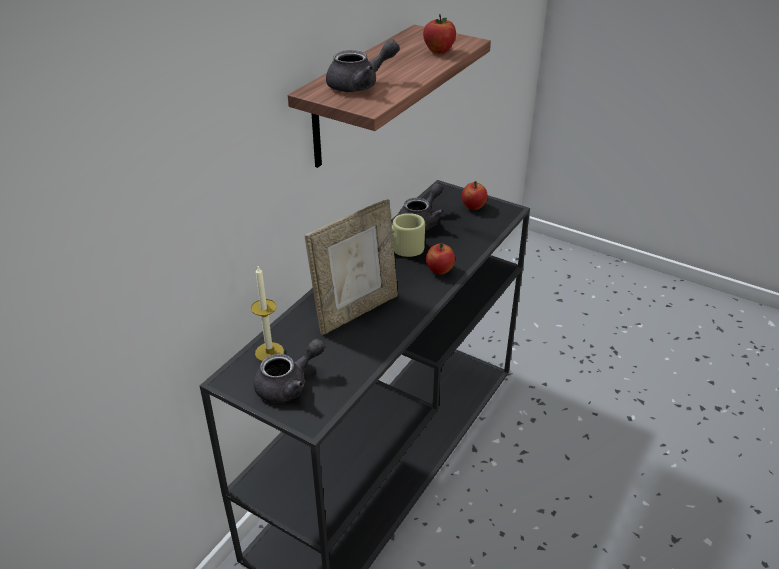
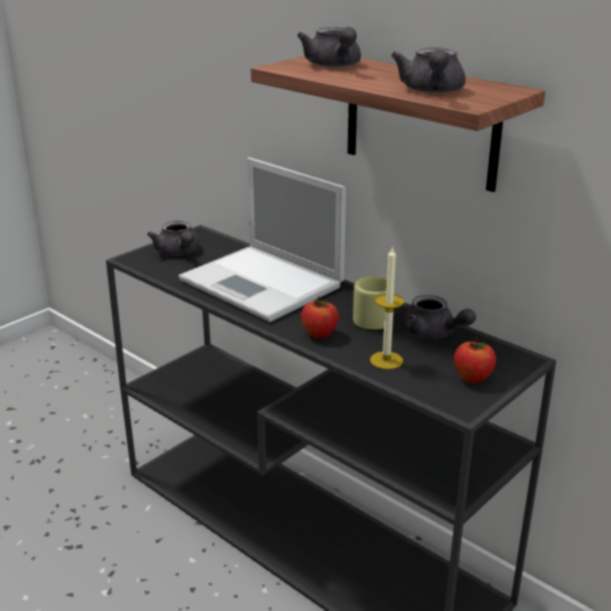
camera: 100 degrees right, 10 degrees down
(269, 352) = (224, 247): candle -> candle (386, 360)
(356, 311) = (263, 284): picture frame -> laptop
(438, 51) = (431, 91): apple -> grey teapot

